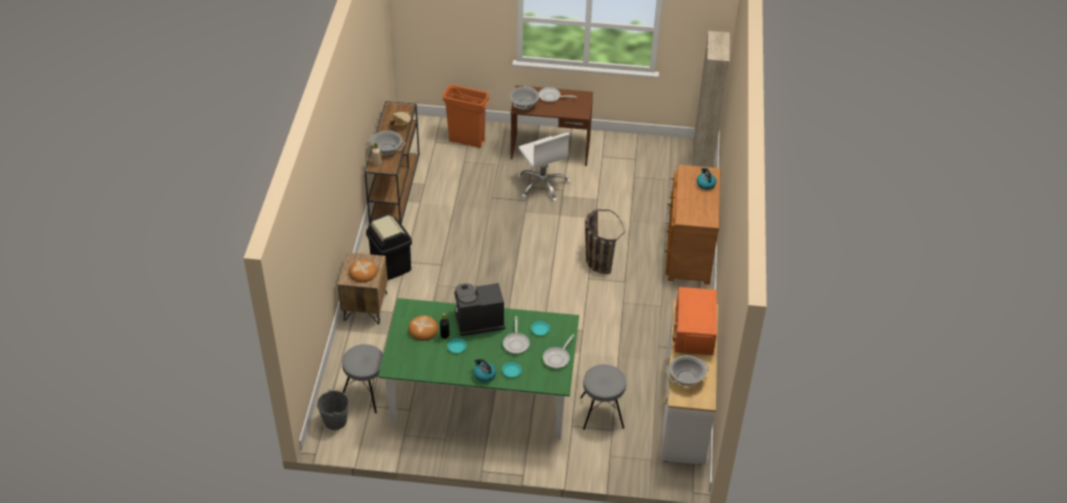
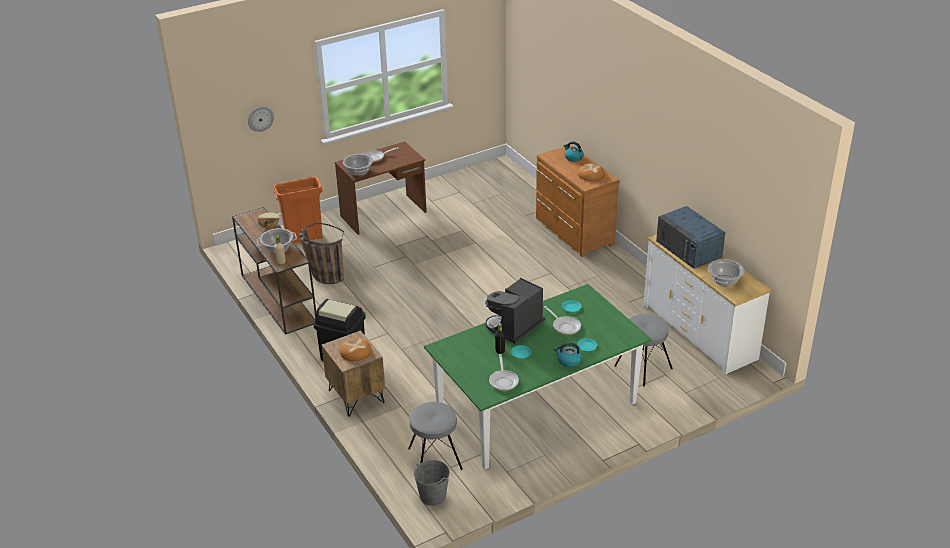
camera: 35 degrees left, 10 degrees down
(423, 330) = (477, 356): bread -> bread (591, 175)
(453, 22) = (260, 118): none -> wall clock
(542, 185) = (406, 240): white office chair -> none
(557, 358) = (610, 319): frying pan -> frying pan (503, 380)
(596, 259) = (510, 268): basket -> basket (322, 275)
(694, 331) = (689, 249): orange microwave -> blue microwave
(702, 158) = (509, 170): beige cabinet -> none

